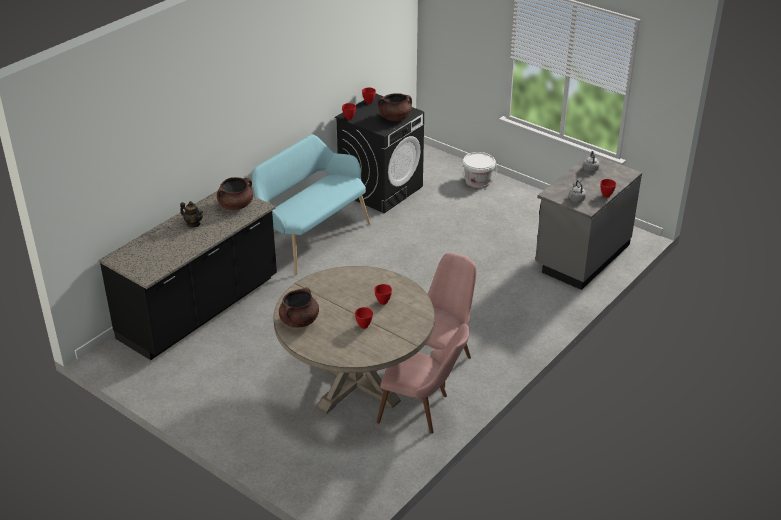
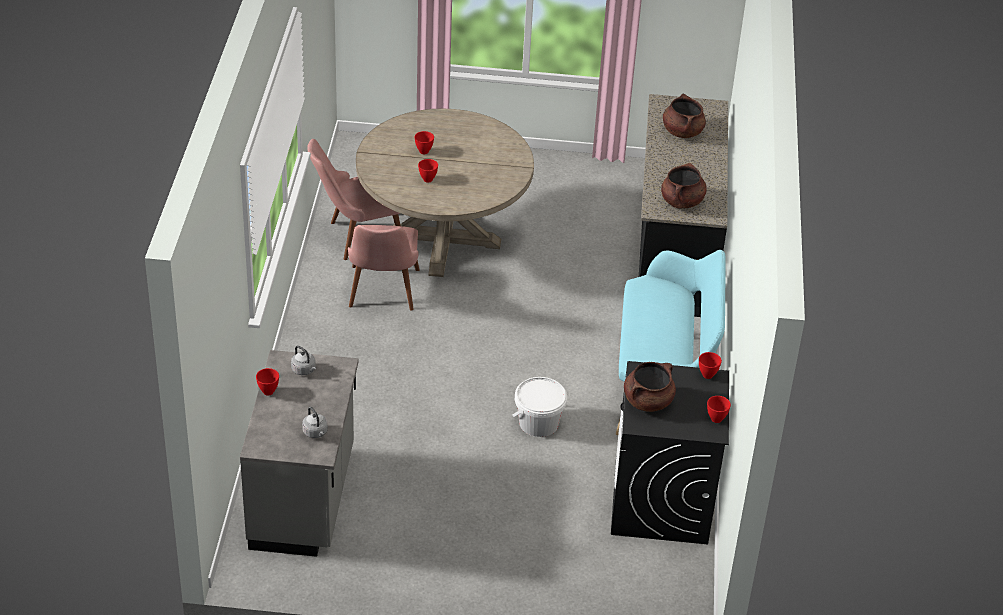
camera: 145 degrees right, 5 degrees up
(193, 224) = (695, 165): teapot -> none
(299, 321) = (487, 135): brown cooking pot -> brown cooking pot (682, 131)
(478, 182) = (541, 582): white bucket -> white bucket (538, 423)

